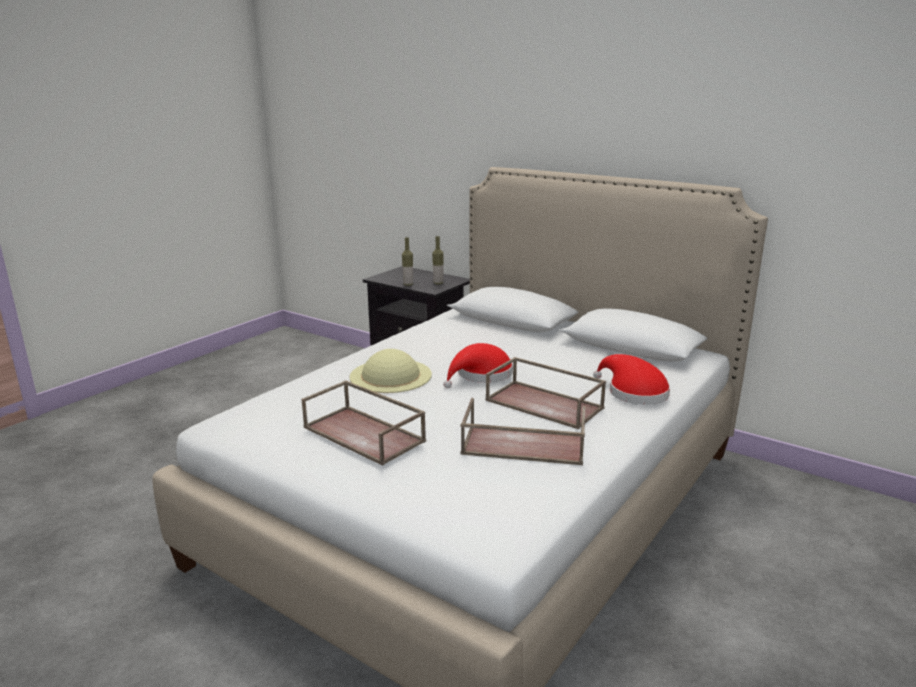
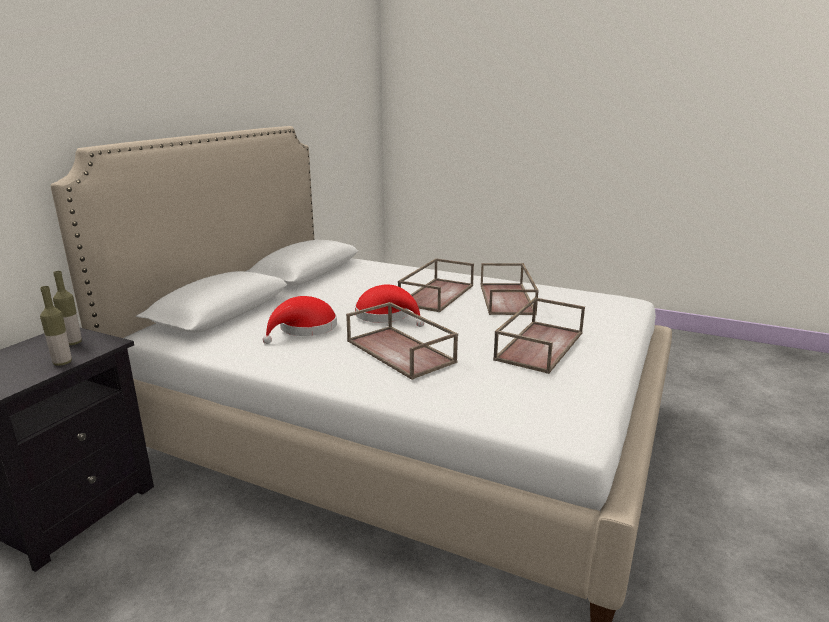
camera: 100 degrees left, 0 degrees up
(391, 375) = (401, 351): beige hat -> brown tray
(633, 392) = (402, 273): red hat -> red hat (304, 329)

